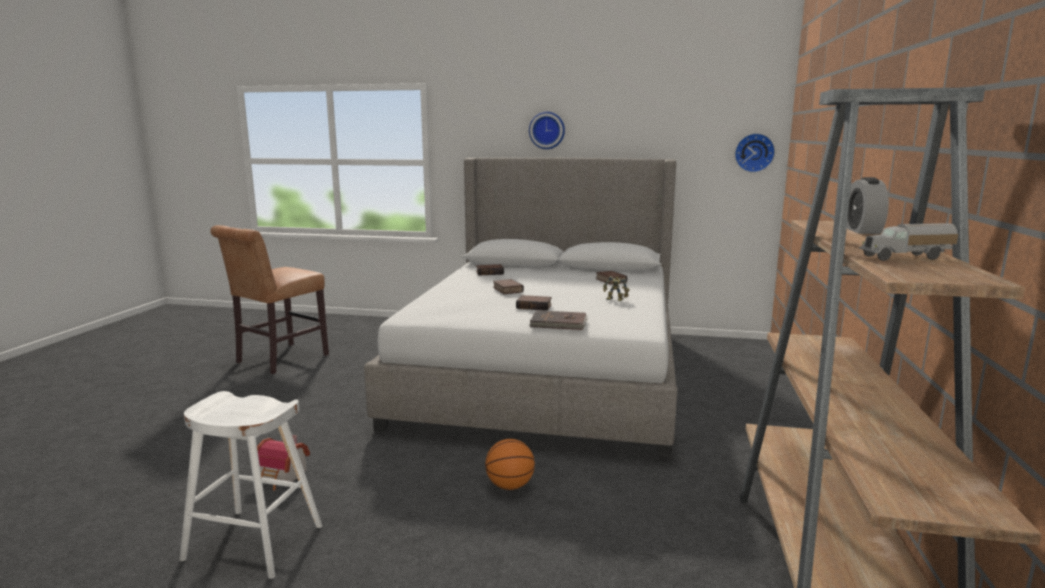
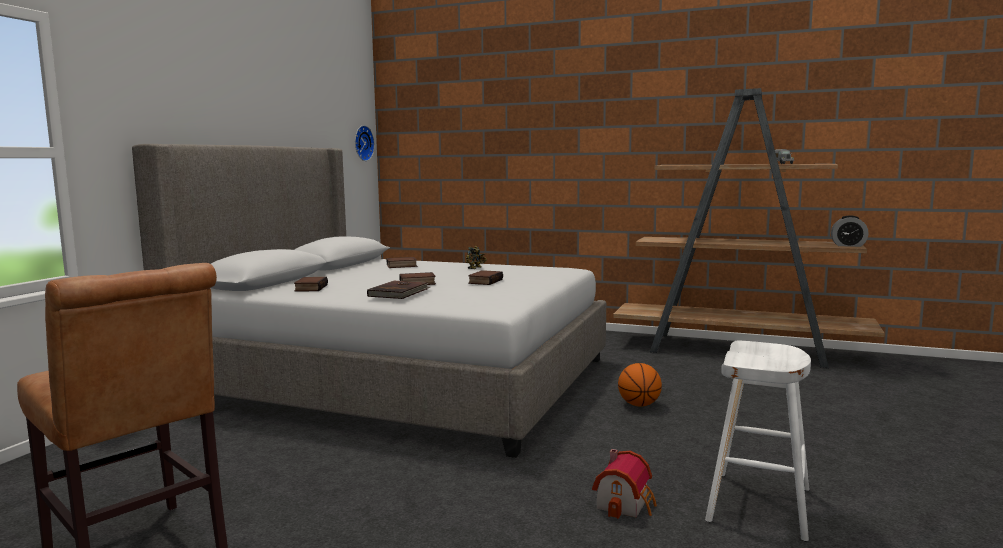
camera: 80 degrees left, 5 degrees down
(547, 130) = (216, 110): wall clock -> none
(559, 323) = (548, 278): brown book -> brown book (399, 292)
(862, 231) = (699, 164): alarm clock -> alarm clock (848, 245)

